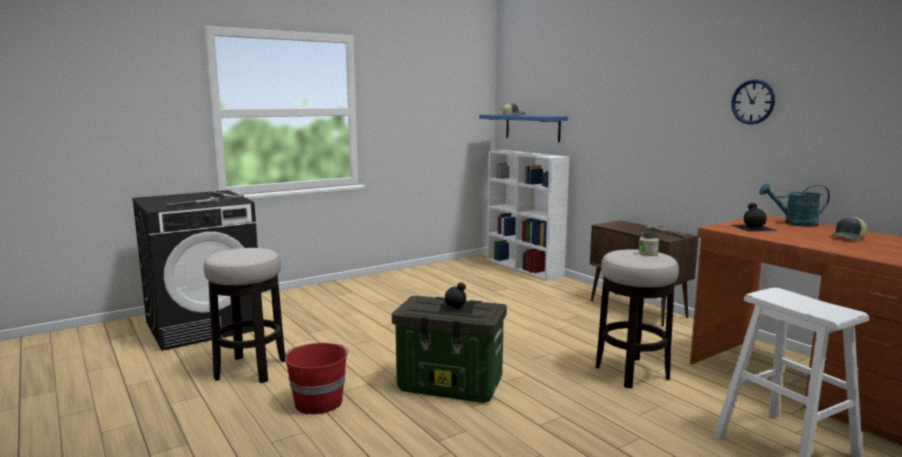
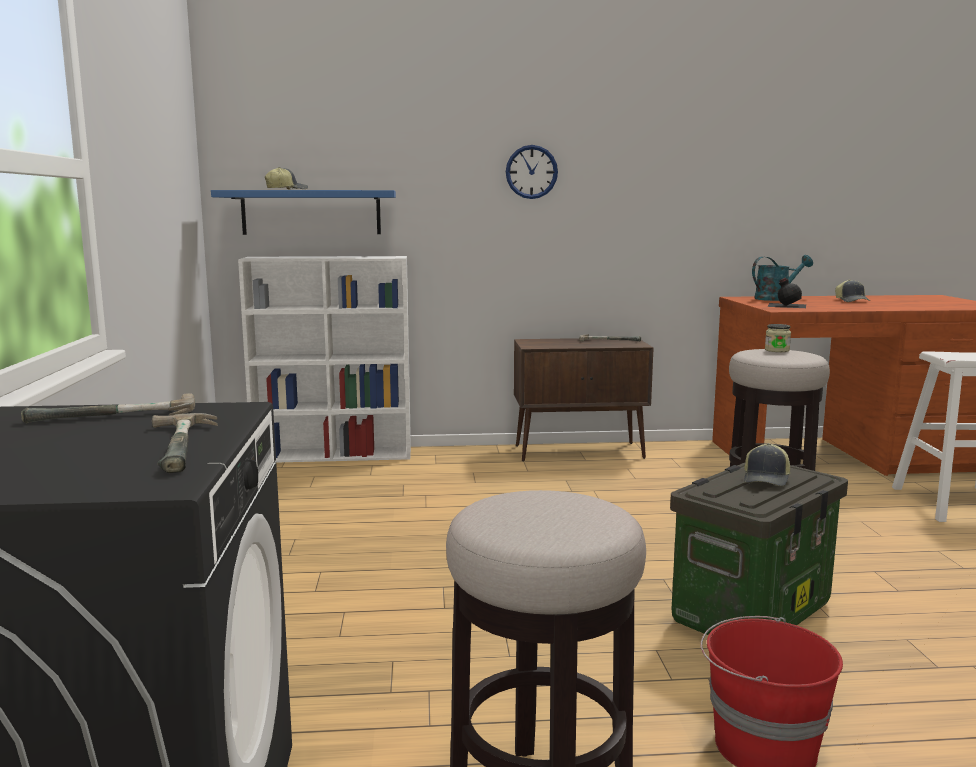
camera: 60 degrees left, 0 degrees up
(457, 307) = (767, 479): black bottle -> cap
(753, 102) = (695, 167): wall clock -> wall clock (531, 172)
(794, 223) = (776, 298): turquoise watering can -> turquoise watering can turned 150 degrees counterclockwise

